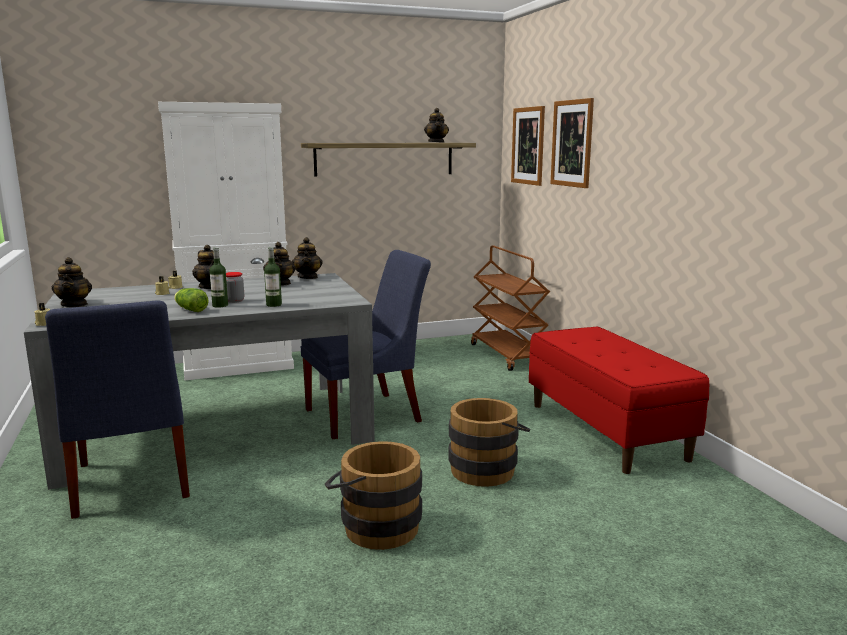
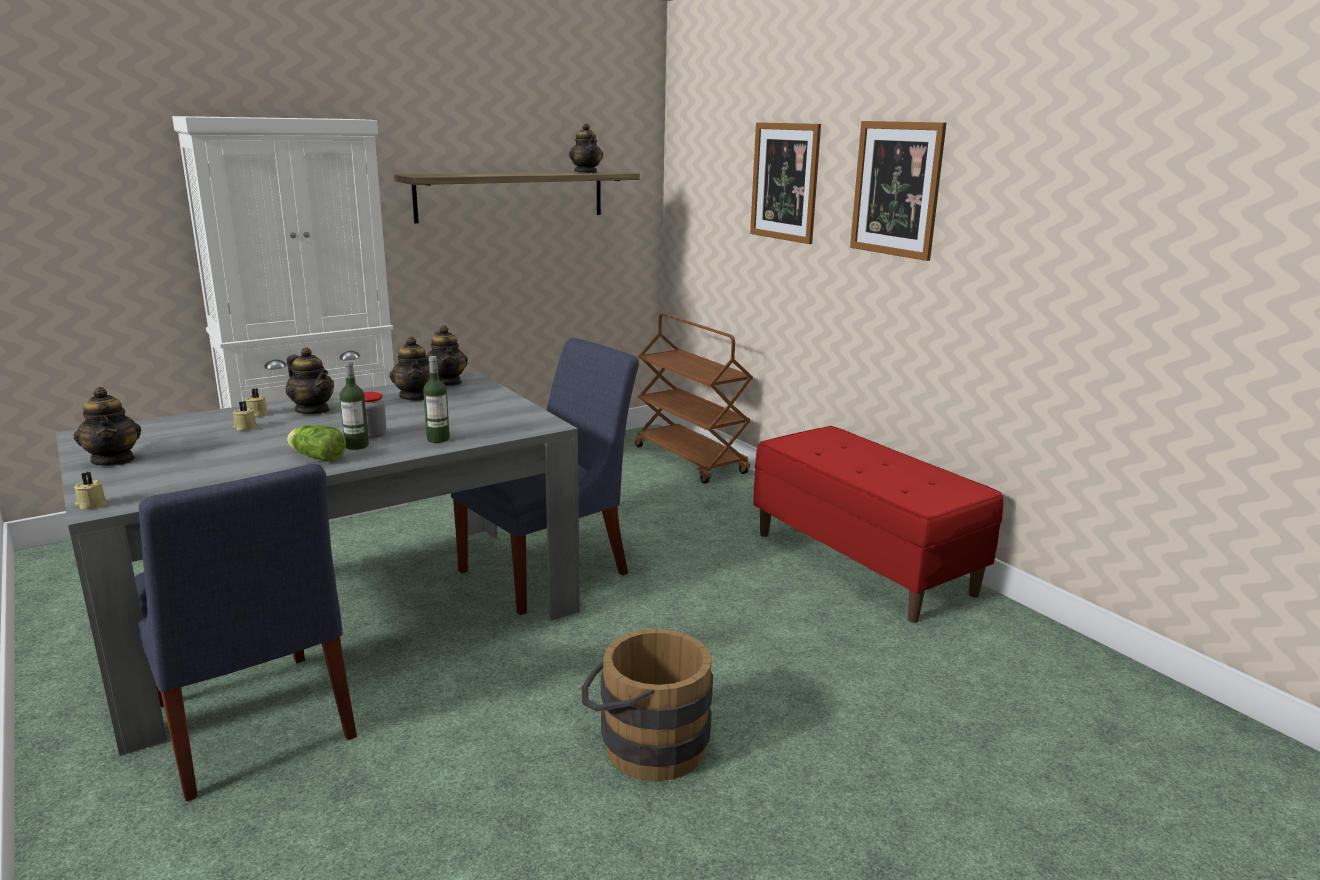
camera: 15 degrees left, 5 degrees up
(487, 469) = (746, 636): brown bucket -> none
(528, 146) = (710, 178): picture -> picture (896, 189)

